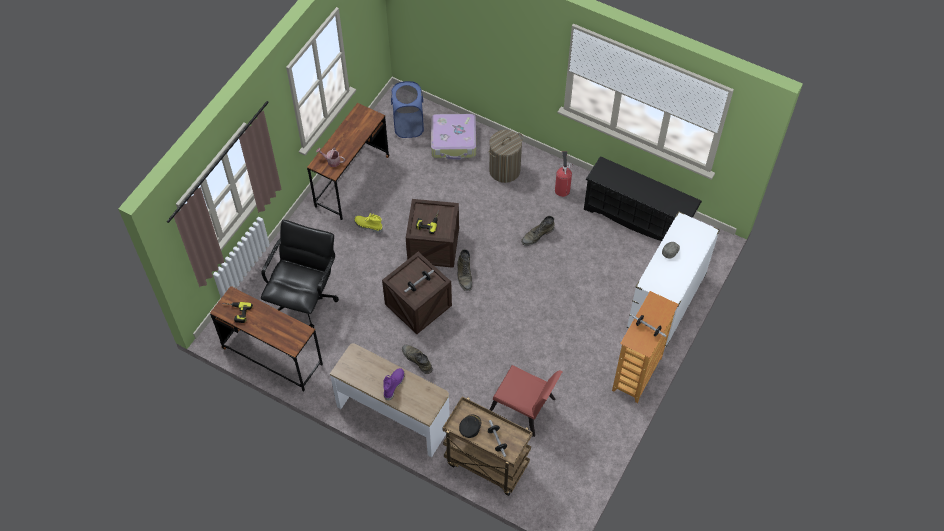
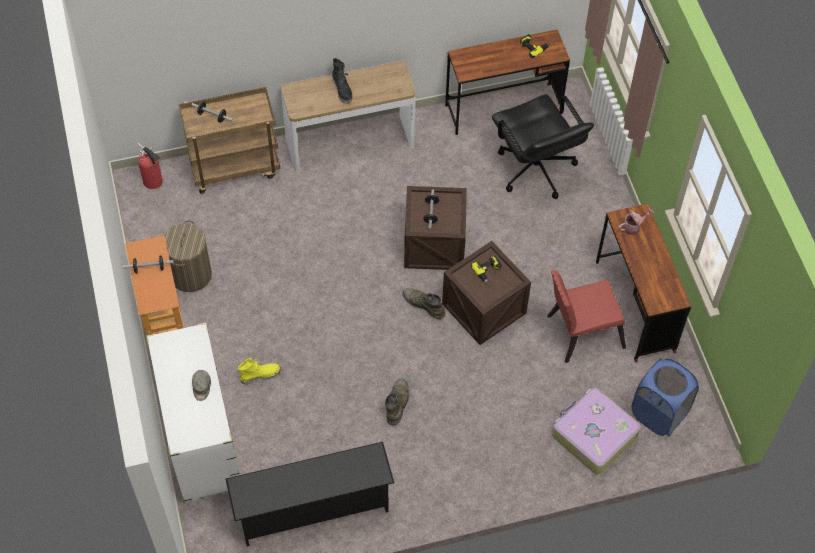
camera: 135 degrees right, 0 degrees up
(368, 226) = (565, 276): yellow boot -> yellow boot (260, 375)
(393, 385) = (342, 90): purple boot -> black boot
(417, 360) = (381, 199): green boot -> none
(470, 426) = (246, 109): black cap -> none
(504, 170) = (506, 447): laundry basket -> laundry basket (190, 274)
(525, 409) = (244, 233): red chair -> red chair (580, 332)
(562, 189) = (425, 478): fire extinguisher -> fire extinguisher (154, 182)

